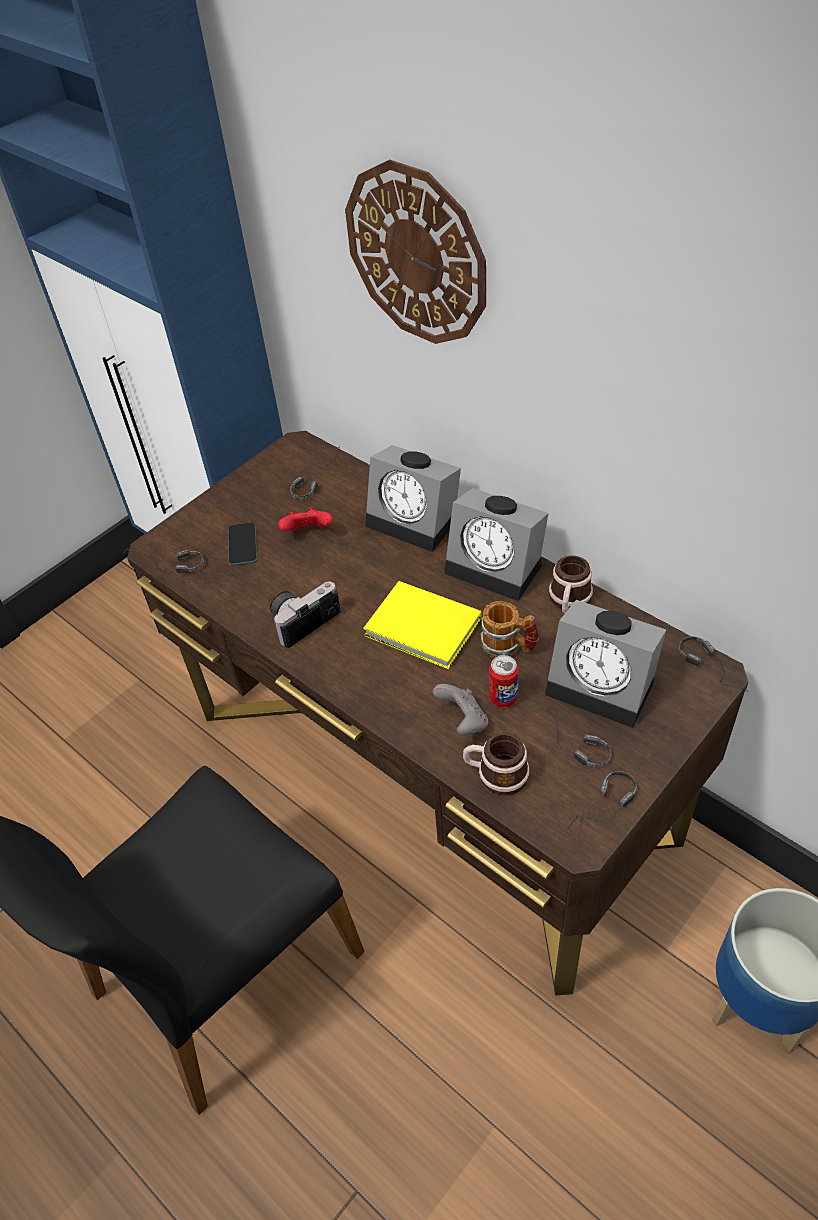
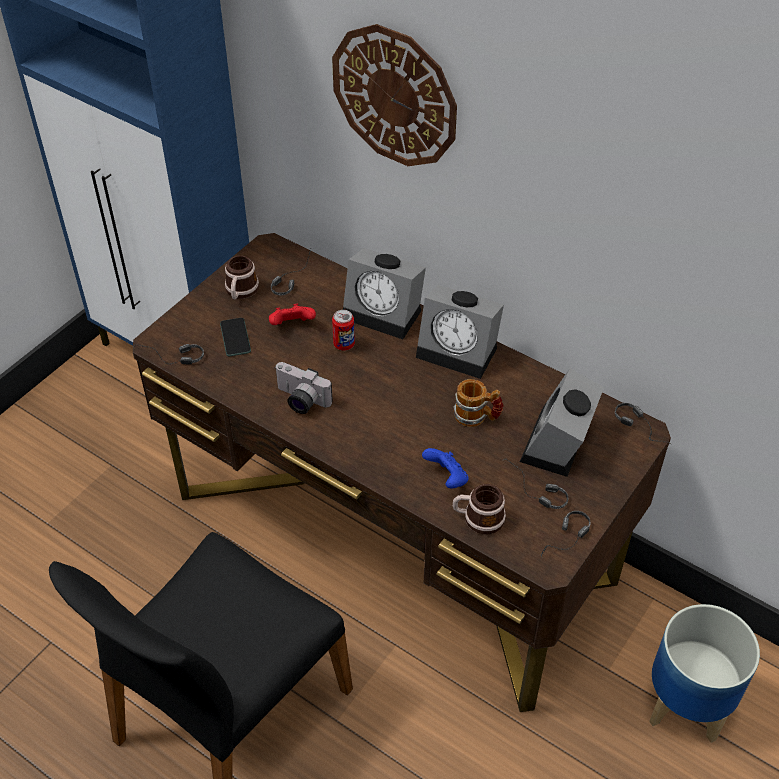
camera: 10 degrees left, 0 degrees up
(303, 619) = (300, 400): camera -> camera turned 105 degrees counterclockwise
(424, 629) = (405, 405): yellow book -> none
(463, 721) = (447, 478): grey game controller -> blue game controller
(503, 698) = (477, 458): can -> can (344, 344)
(568, 601) = (522, 377): mug -> mug (240, 292)
(604, 686) = (557, 445): alarm clock -> alarm clock turned 90 degrees clockwise

